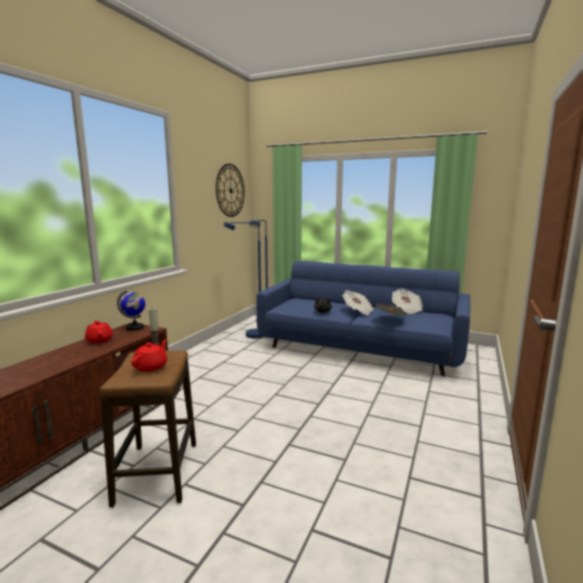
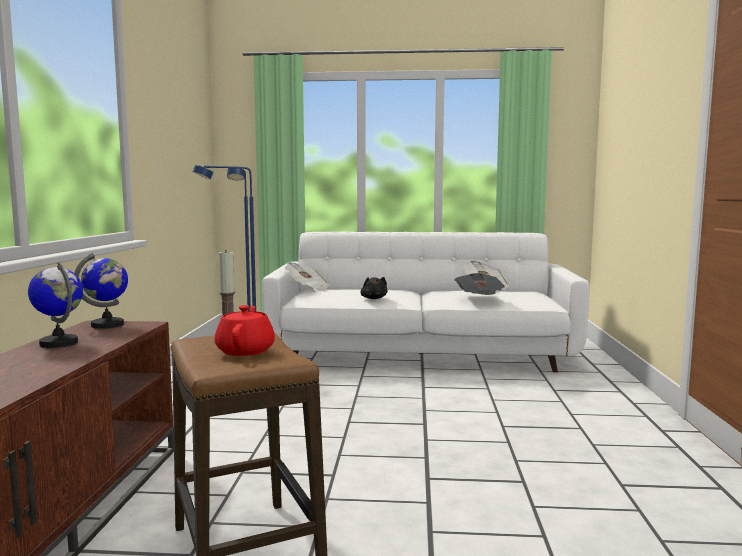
camera: 20 degrees left, 5 degrees down
(99, 340) = (59, 343): red teapot -> globe
(230, 190) = (191, 119): wall clock -> none
(358, 311) = (422, 294): newspaper -> newspaper (308, 289)
(360, 348) = (421, 354): blue sofa -> white sofa

